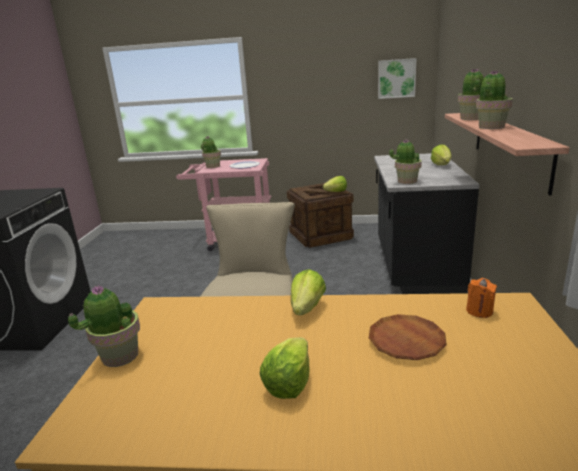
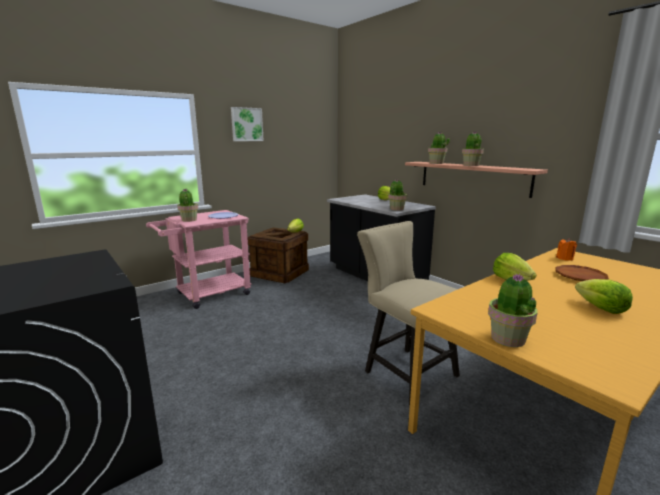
camera: 45 degrees left, 5 degrees down
(396, 78) = (314, 142): picture -> picture (246, 124)

